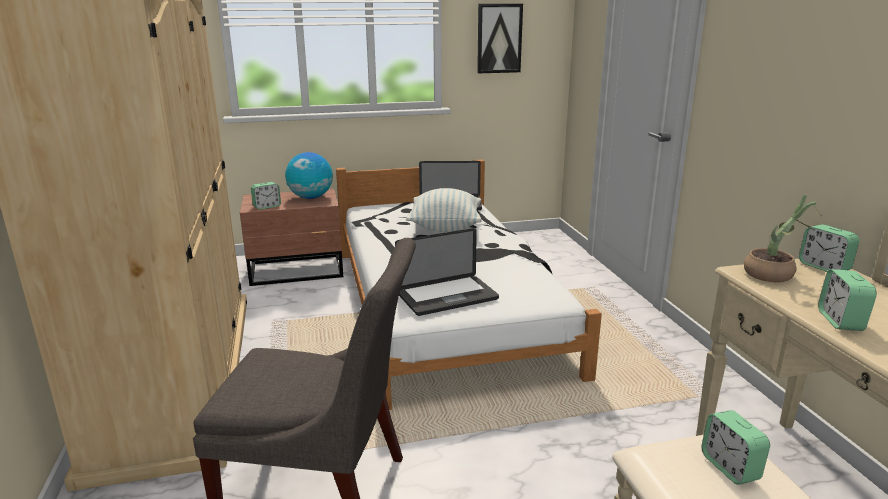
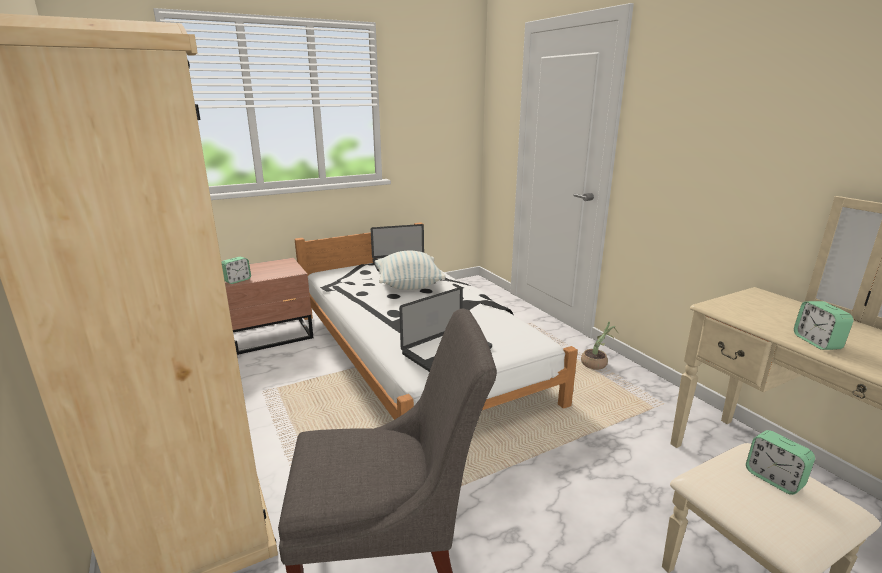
camera: 15 degrees left, 0 degrees up
(311, 198) = (276, 268): globe -> none
(499, 38) = (427, 118): picture -> none
(774, 275) = (737, 307): potted plant -> potted plant (597, 364)
(824, 267) = (764, 296): alarm clock -> none

